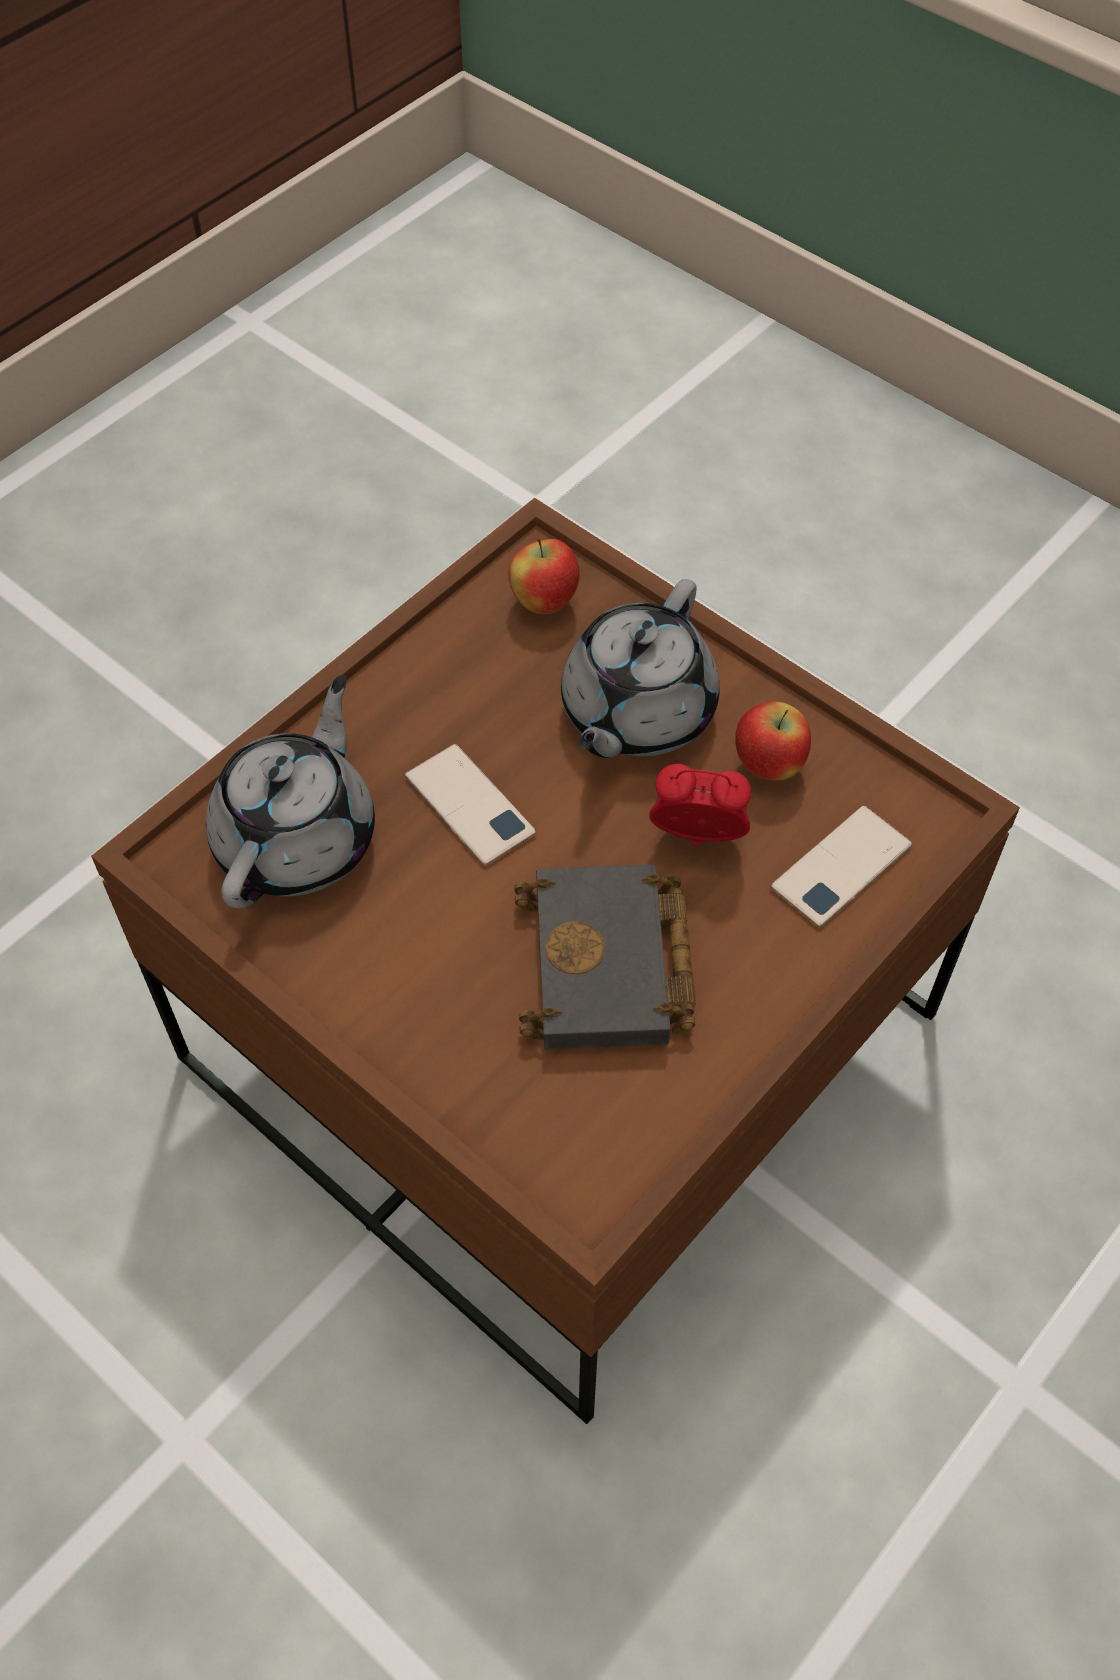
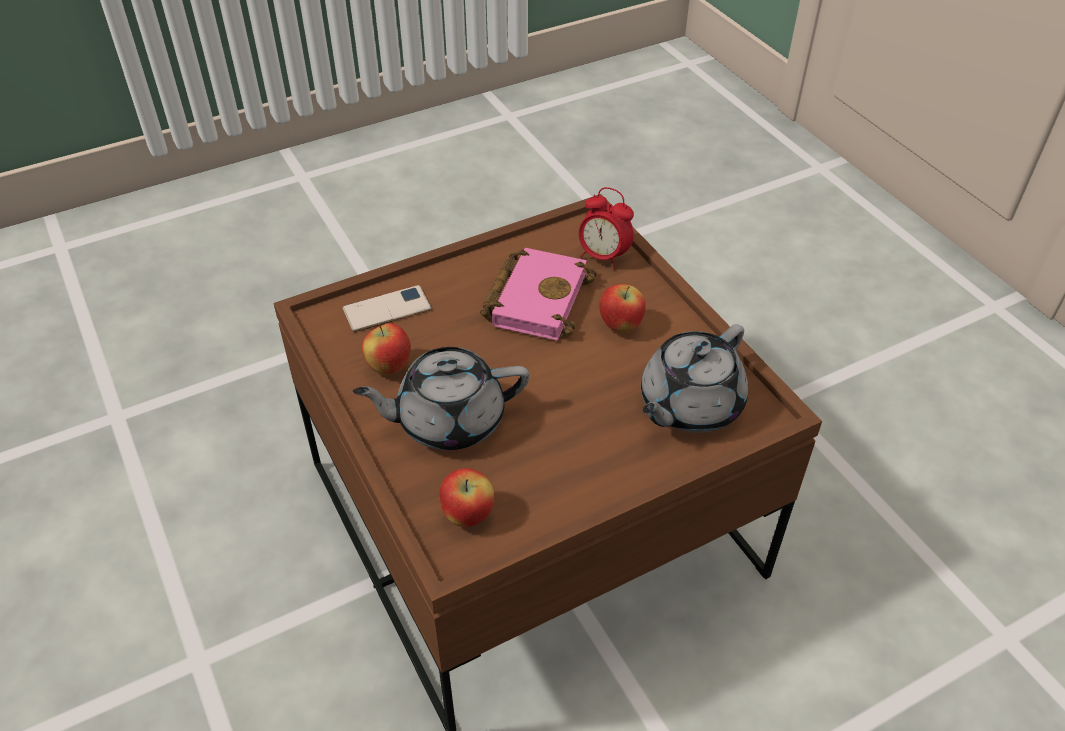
camera: 160 degrees left, 10 degrees down
(445, 954) = (620, 326): none -> apple
(469, 805) = (577, 395): phone -> none
(610, 969) = (536, 298): black book -> pink book
(635, 712) = (448, 420): grey teapot -> grey teapot turned 150 degrees counterclockwise
(697, 839) = (455, 342): alarm clock -> alarm clock (603, 257)

